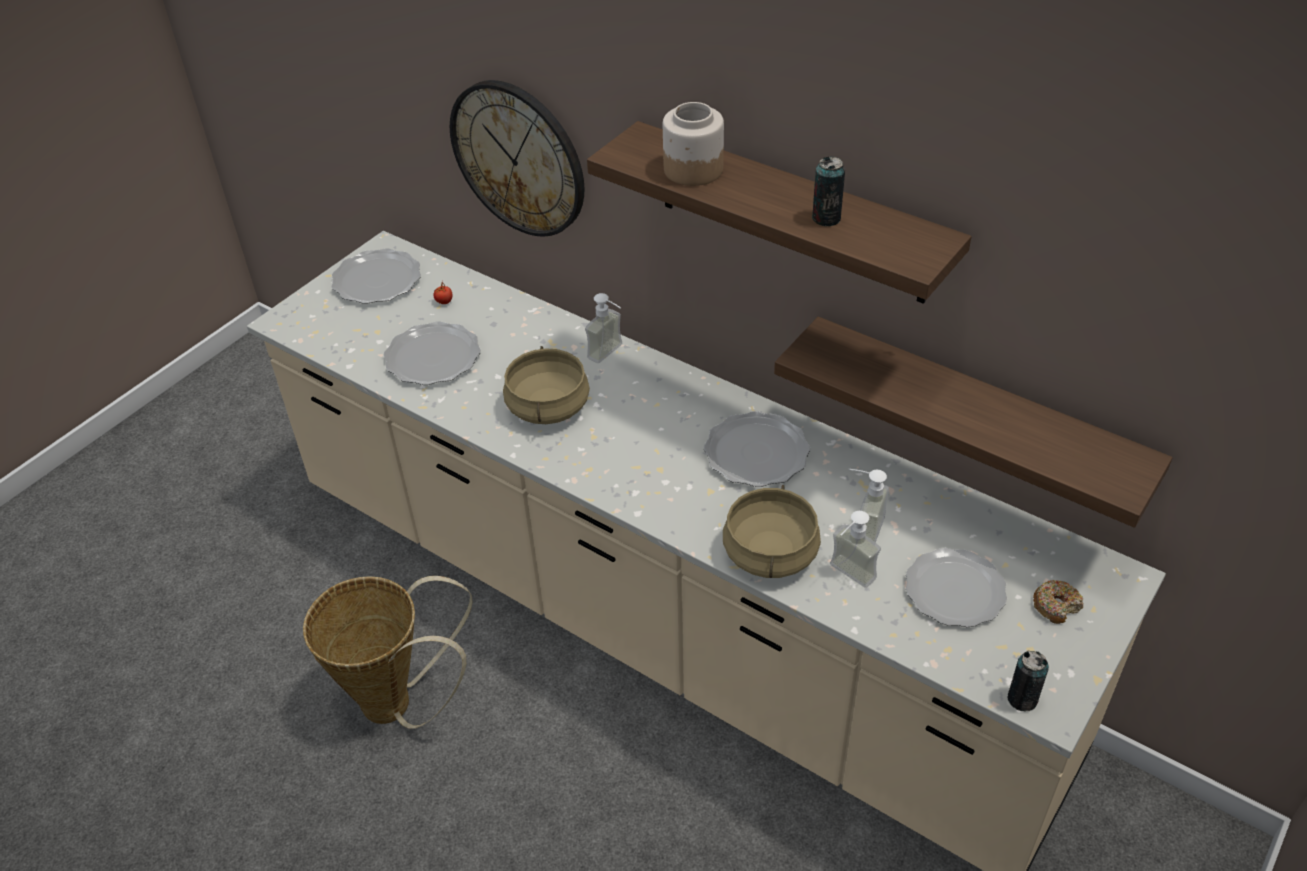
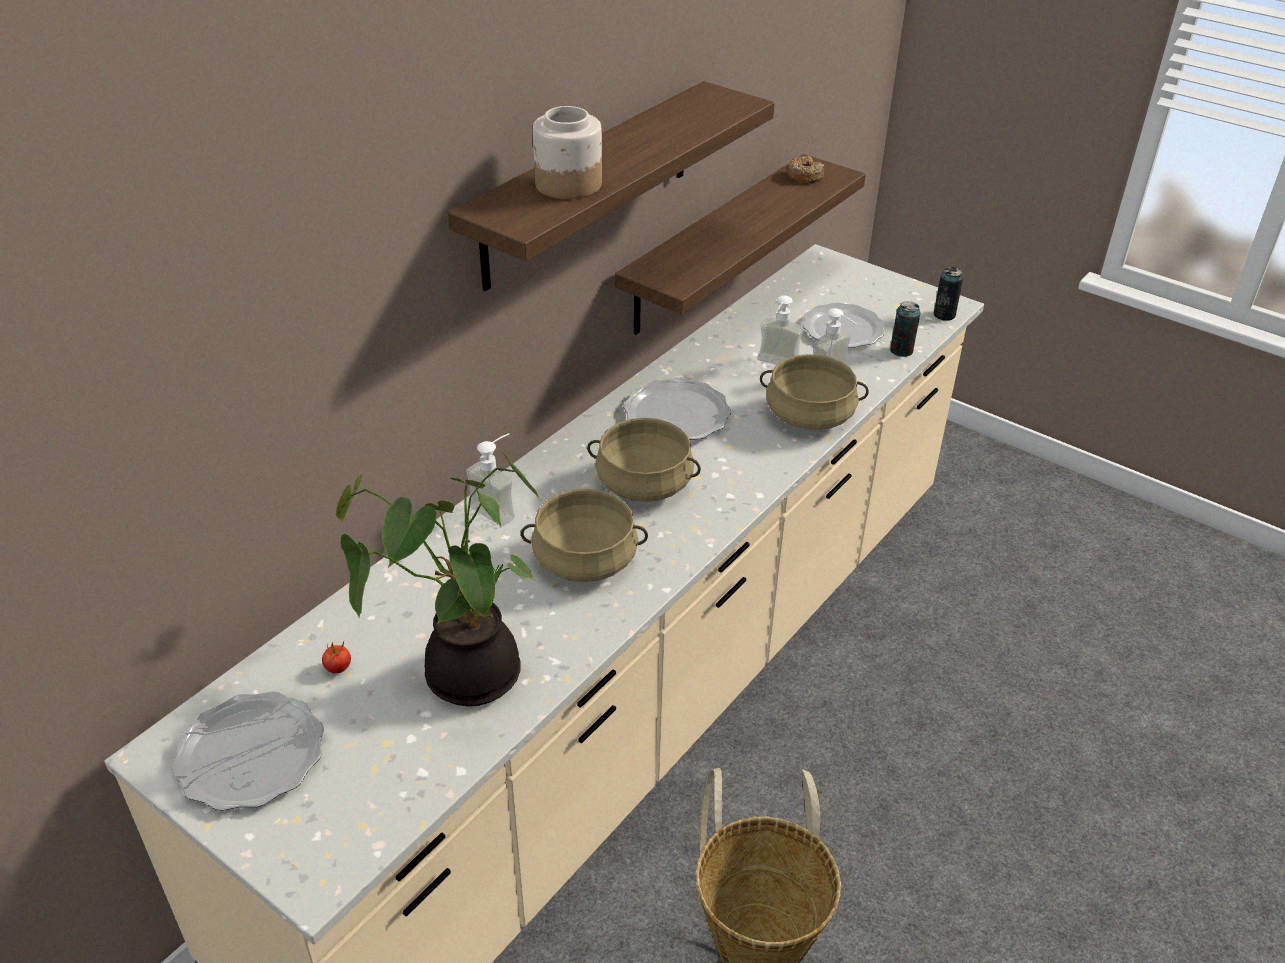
camera: 90 degrees left, 5 degrees down
(432, 357) = (464, 674): plate -> potted plant
(518, 158) = (306, 407): wall clock -> none
(647, 435) = (643, 484): none -> beige cooking pot
(826, 218) = (671, 130): can -> can (901, 351)
(1056, 606) = (853, 289): donut -> donut (804, 176)

